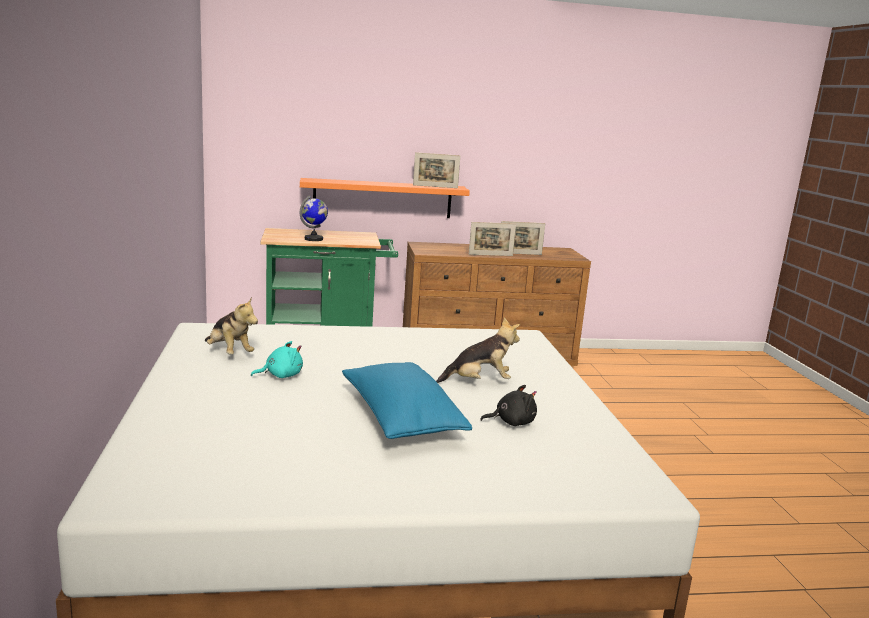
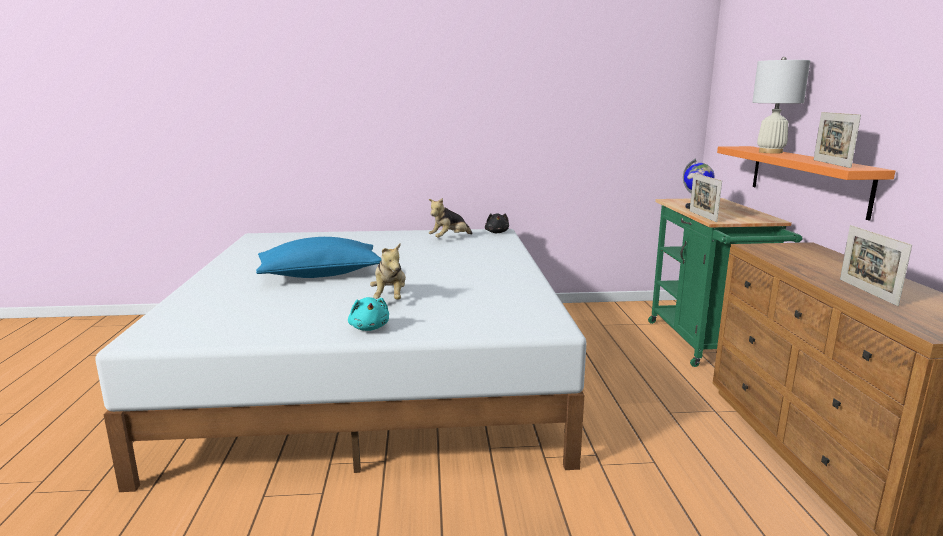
camera: 95 degrees right, 0 degrees up
(281, 375) = (406, 249): turquoise plush toy -> turquoise plush toy (369, 327)
(358, 182) = (770, 152): none -> white table lamp
(490, 255) = (810, 274): picture frame -> picture frame (702, 216)
(511, 422) = (298, 304): black plush toy -> black plush toy (497, 232)

